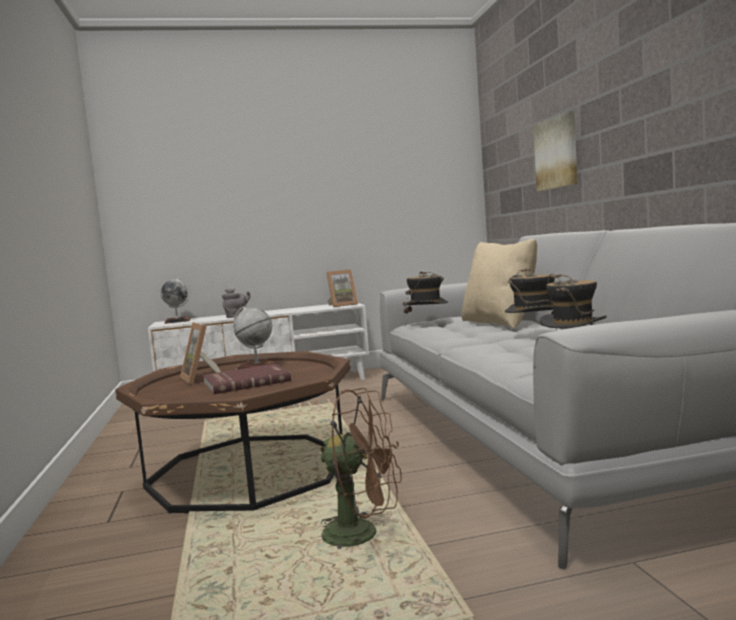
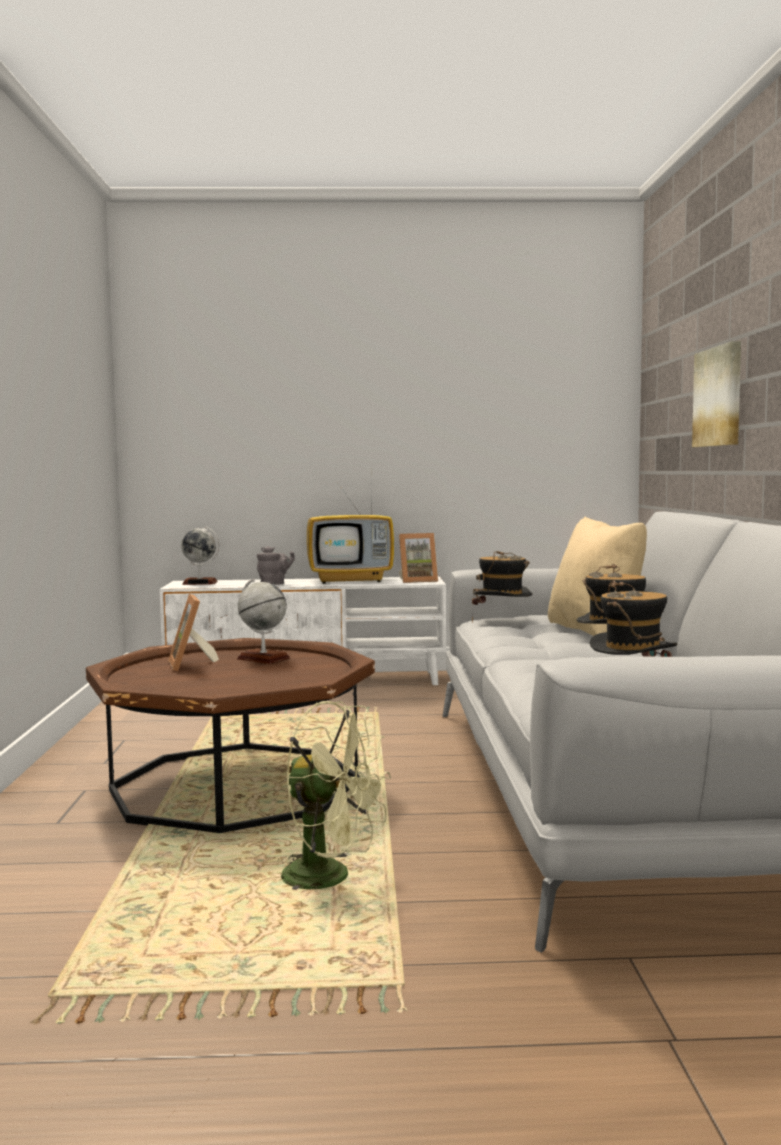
camera: 10 degrees right, 0 degrees up
(246, 382) = (238, 676): red book -> none
(294, 309) = (352, 580): none -> television
(363, 534) = (331, 878): brown fan -> green fan

